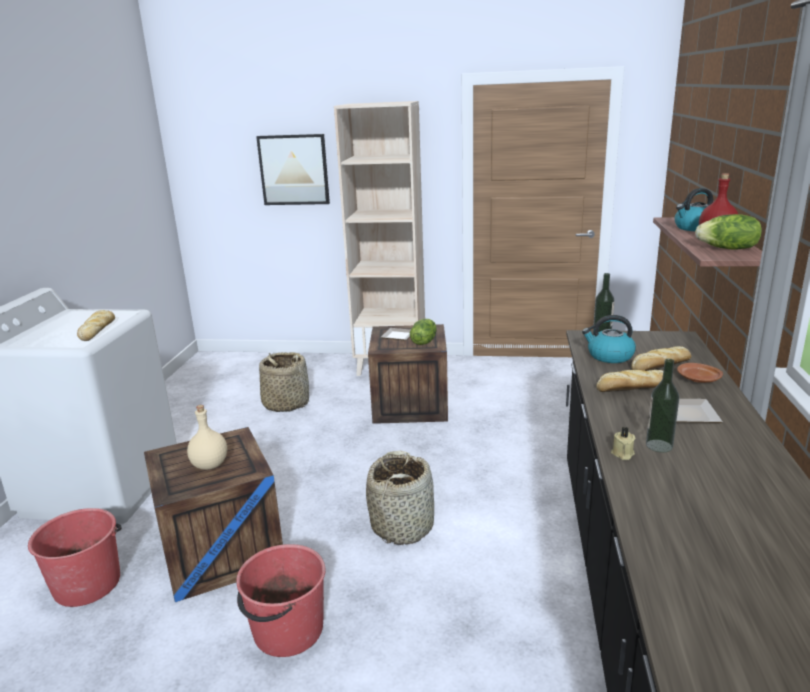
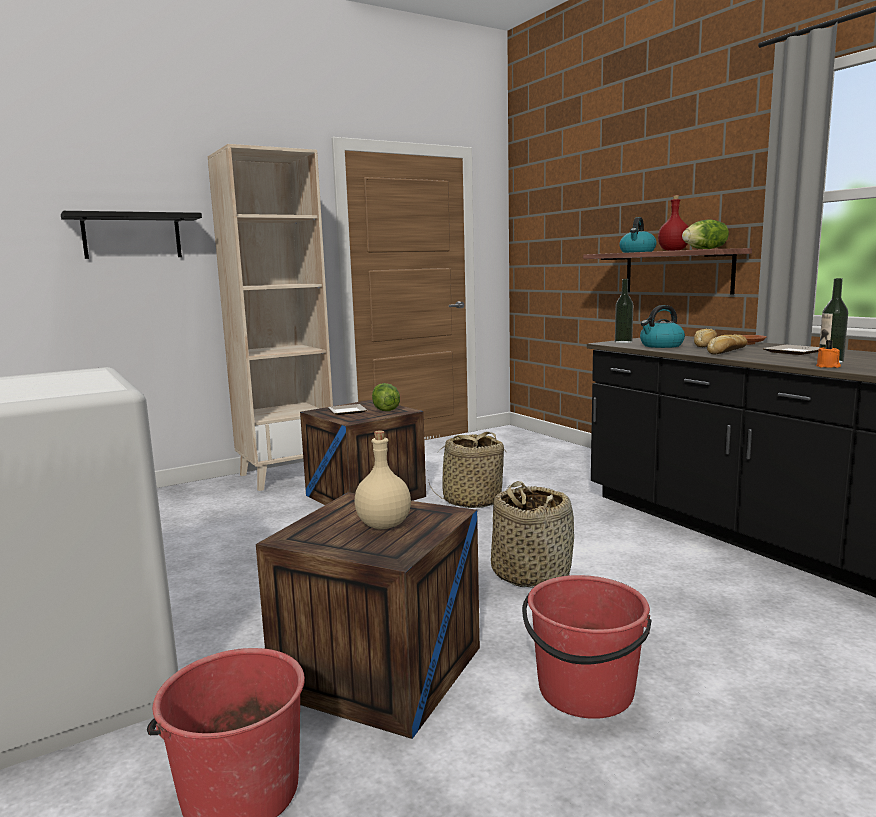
camera: 40 degrees left, 10 degrees down
(98, 330) = (92, 381): bread -> none
(286, 404) = (209, 532): basket -> basket (472, 501)
(294, 170) = (132, 236): picture -> black shelf
(622, 454) = (828, 366): beige candle -> orange candle

